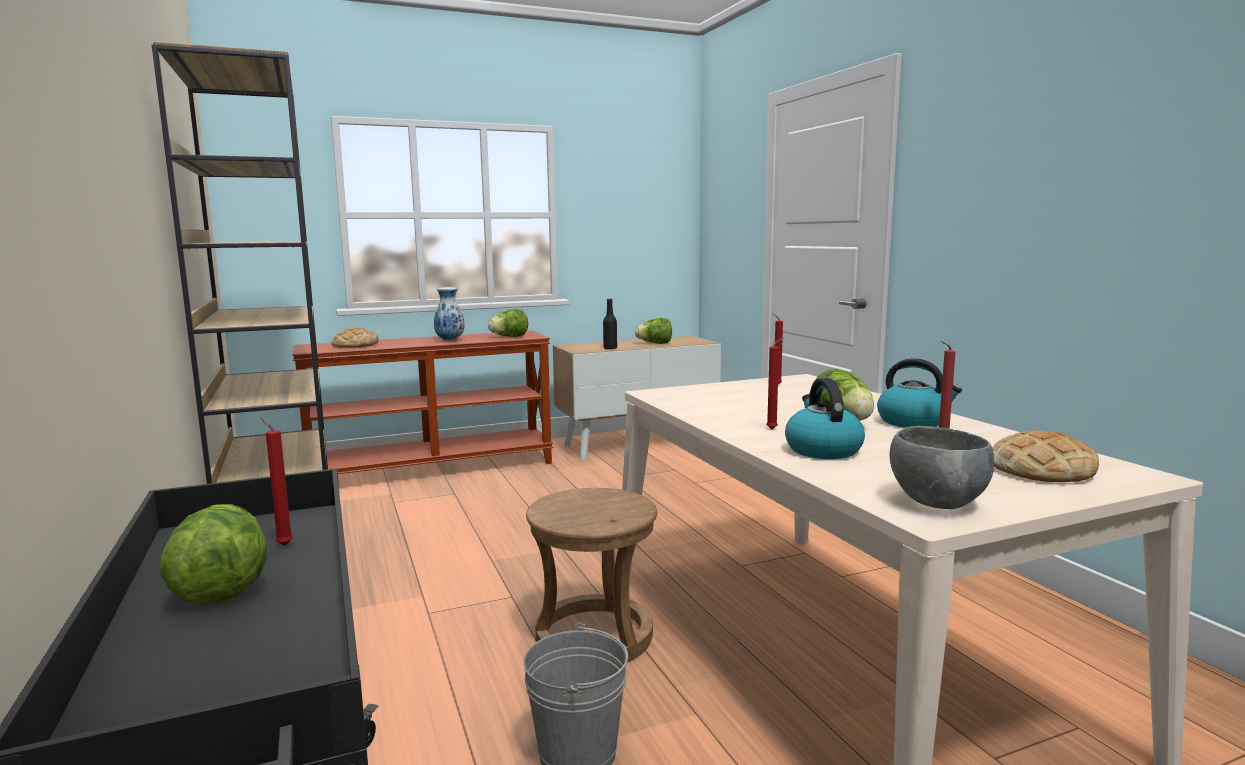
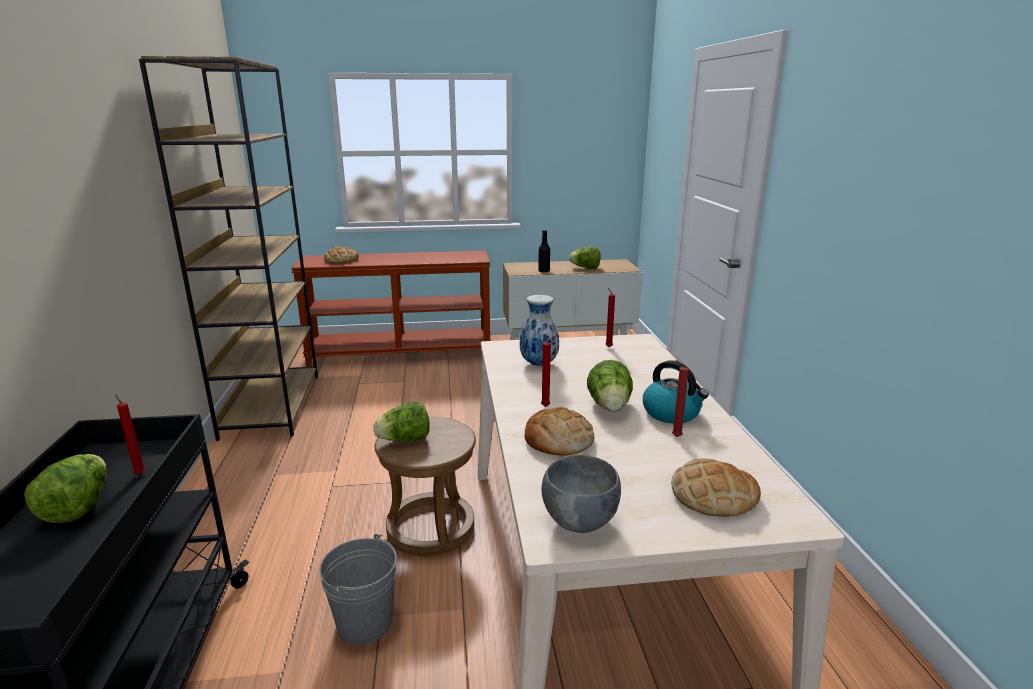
camera: 15 degrees right, 10 degrees up
(450, 340) = (412, 259): vase -> vase (539, 364)
(509, 337) = (459, 259): lettuce -> lettuce (405, 440)
(822, 450) = (558, 439): kettle -> bread

